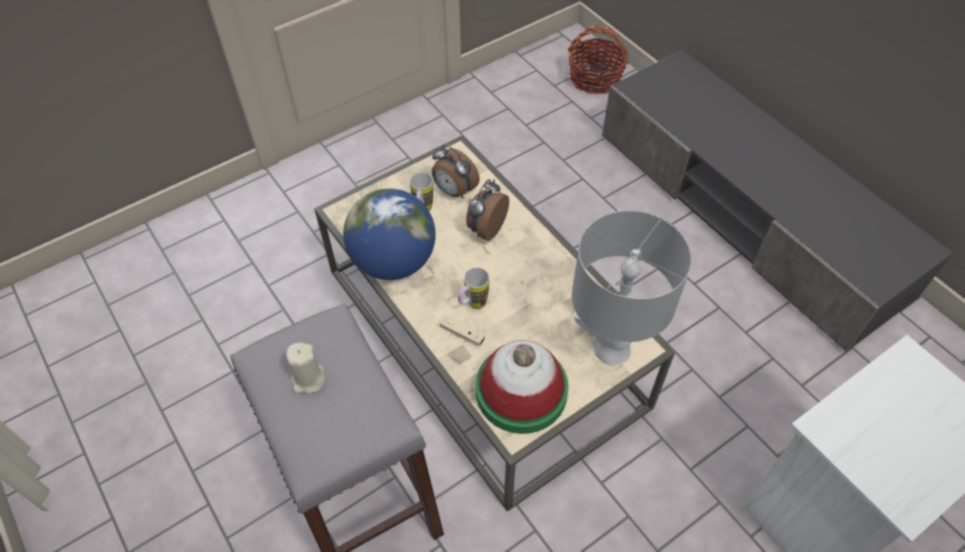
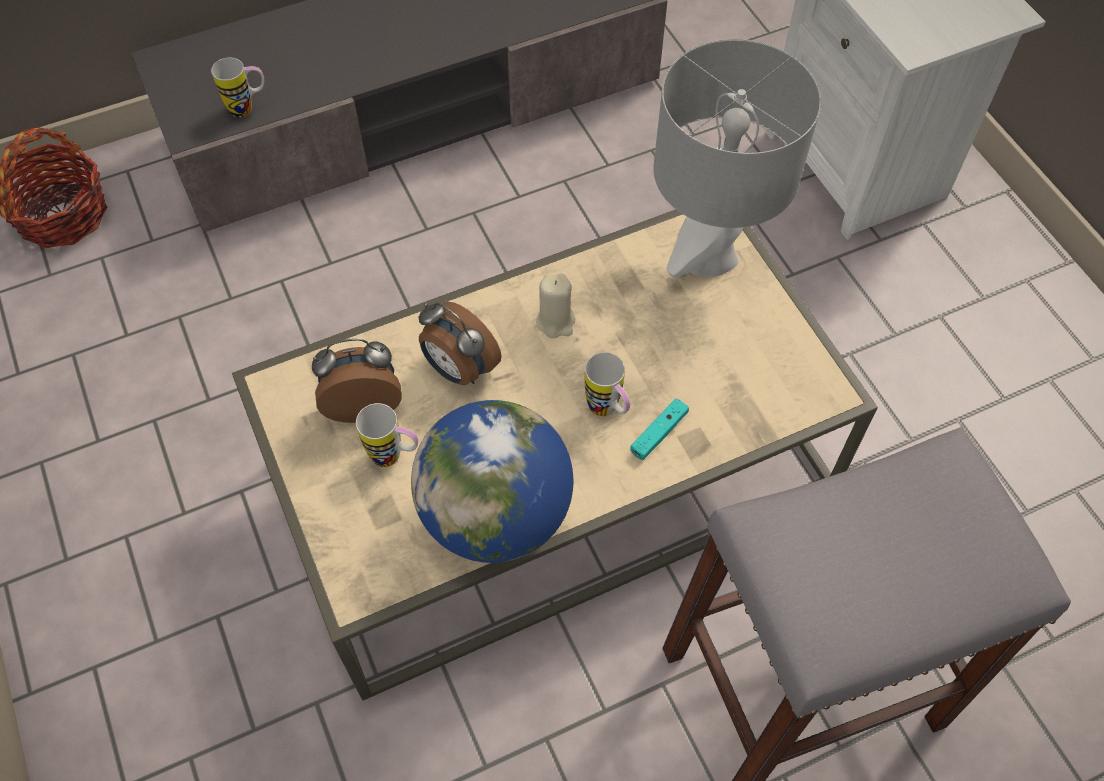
camera: 80 degrees left, 5 degrees up
(308, 380) = (867, 571): beige candle -> beige candle (556, 321)
(454, 191) = (363, 403): alarm clock -> alarm clock turned 150 degrees counterclockwise
(462, 334) = (658, 433): beige game controller -> turquoise game controller
(521, 391) = (766, 373): hat -> none
(660, 106) = (248, 108): none -> mug

